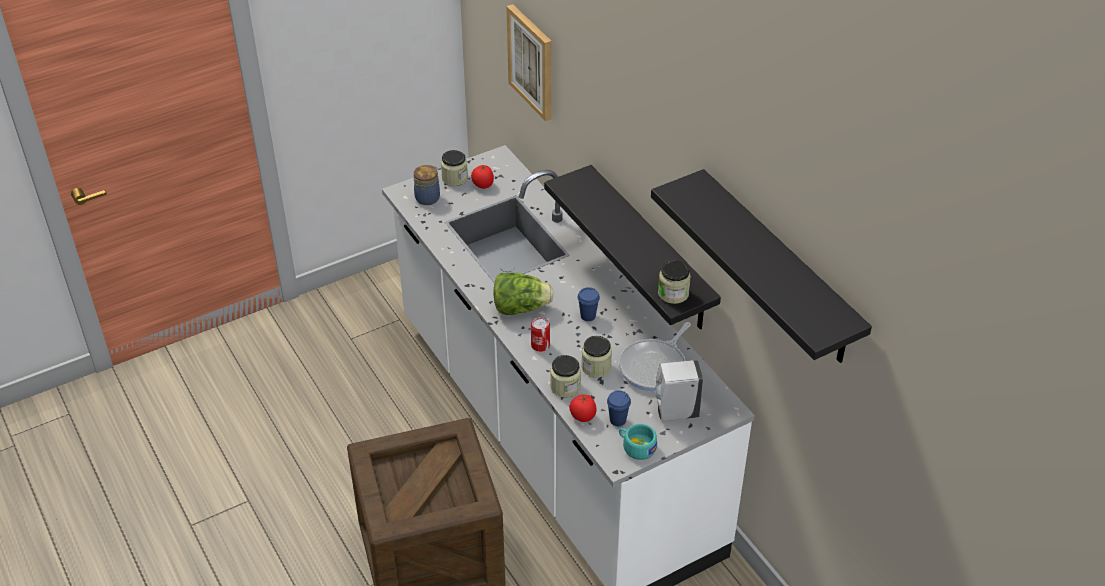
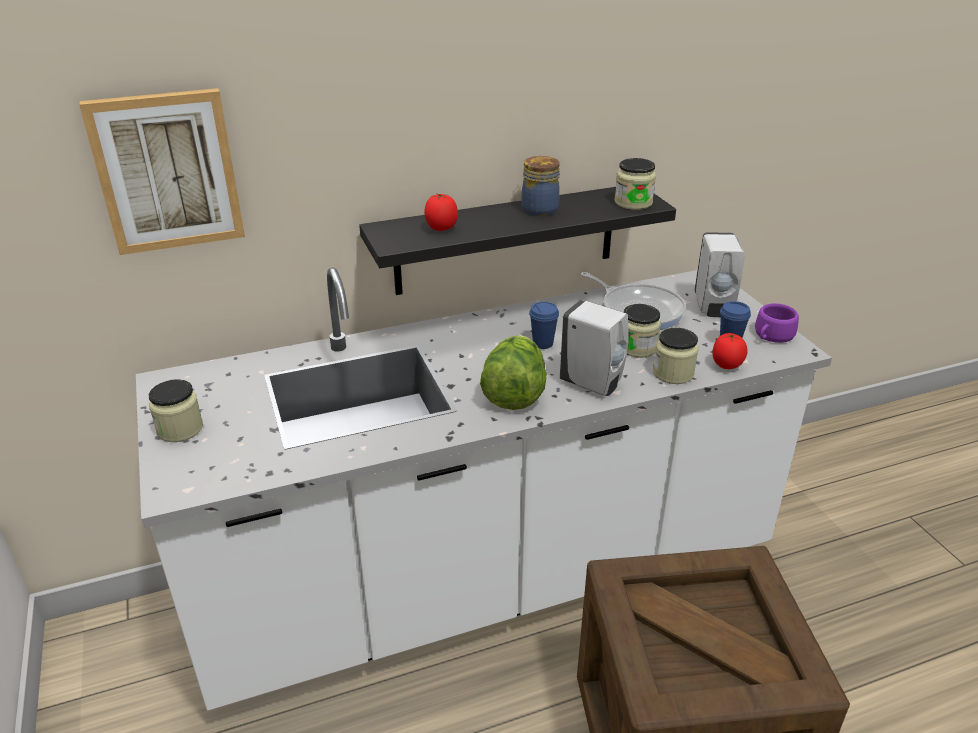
camera: 80 degrees left, 10 degrees down
(428, 197) = (209, 462): jar -> jar (538, 209)
(483, 185) = (219, 402): tomato -> tomato (441, 229)
(540, 345) = (593, 384): can -> white soap dispenser
(636, 447) = (771, 336): turquoise cup -> purple cup
(778, 269) = (733, 57): black shelf -> none

